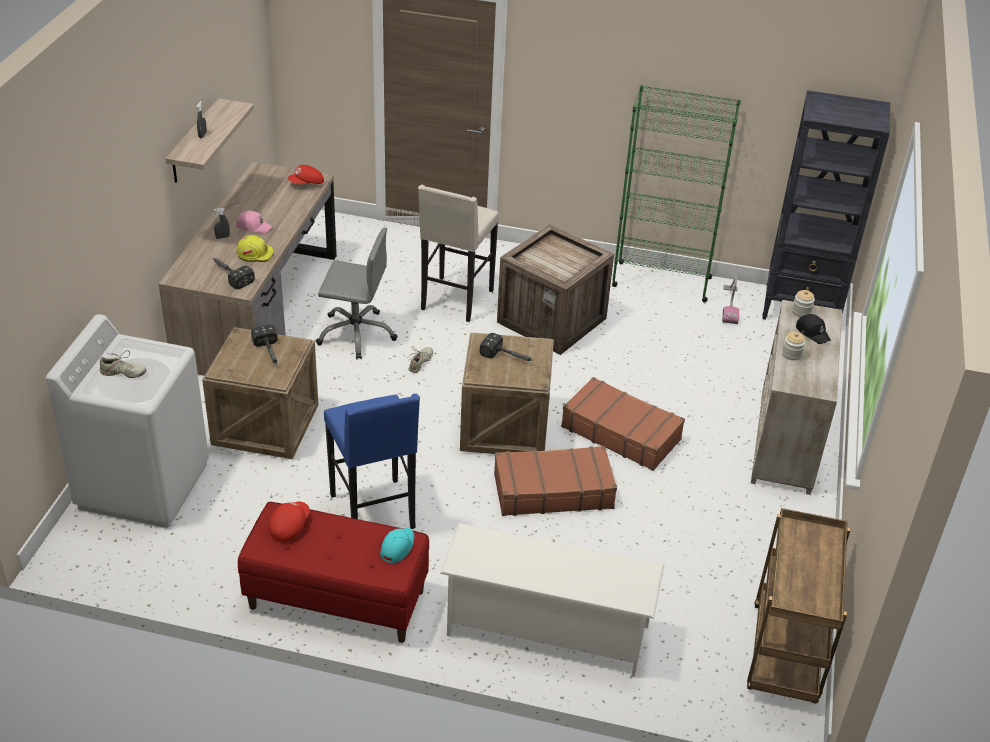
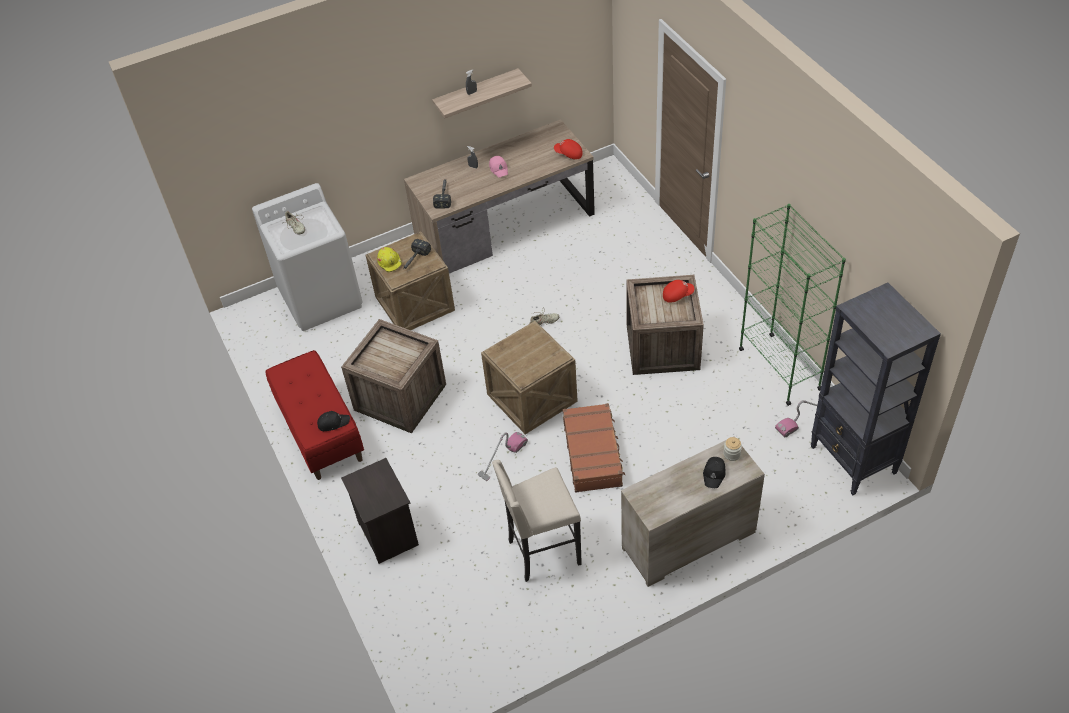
camera: 55 degrees right, 10 degrees up
(255, 254) = (474, 189): yellow hard hat -> yellow hard hat (390, 262)
(289, 526) = (304, 371): red cap -> red cap (677, 295)
(356, 334) = (535, 277): grey office chair -> none
(375, 513) = (398, 397): blue stool -> crate
(397, 547) = (333, 422): turquoise cap -> black cap
(455, 301) = (622, 293): beige stool -> beige stool (542, 552)
(508, 357) = (530, 352): hammer -> none
(546, 630) = (386, 533): white shoe rack -> black nightstand
(552, 490) = (502, 458): brown suitcase -> vacuum cleaner
(785, 656) = (481, 661): brown cart -> none
(791, 354) = (673, 477): jar -> none

